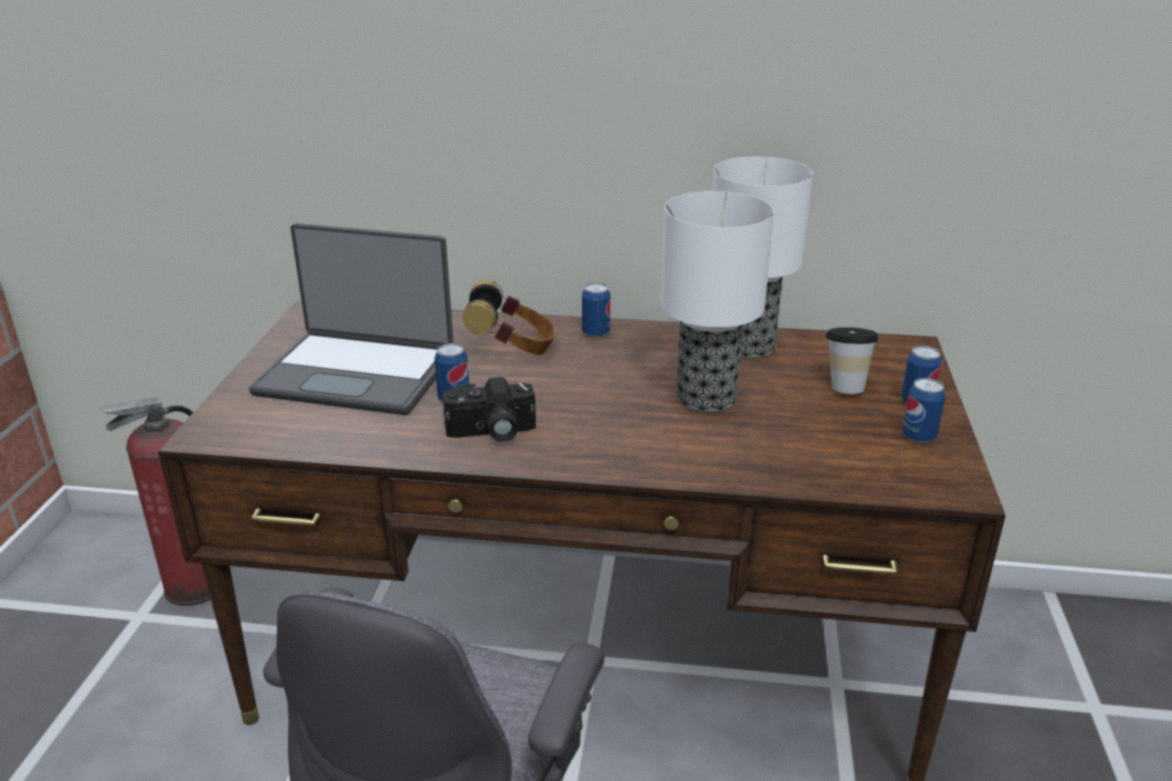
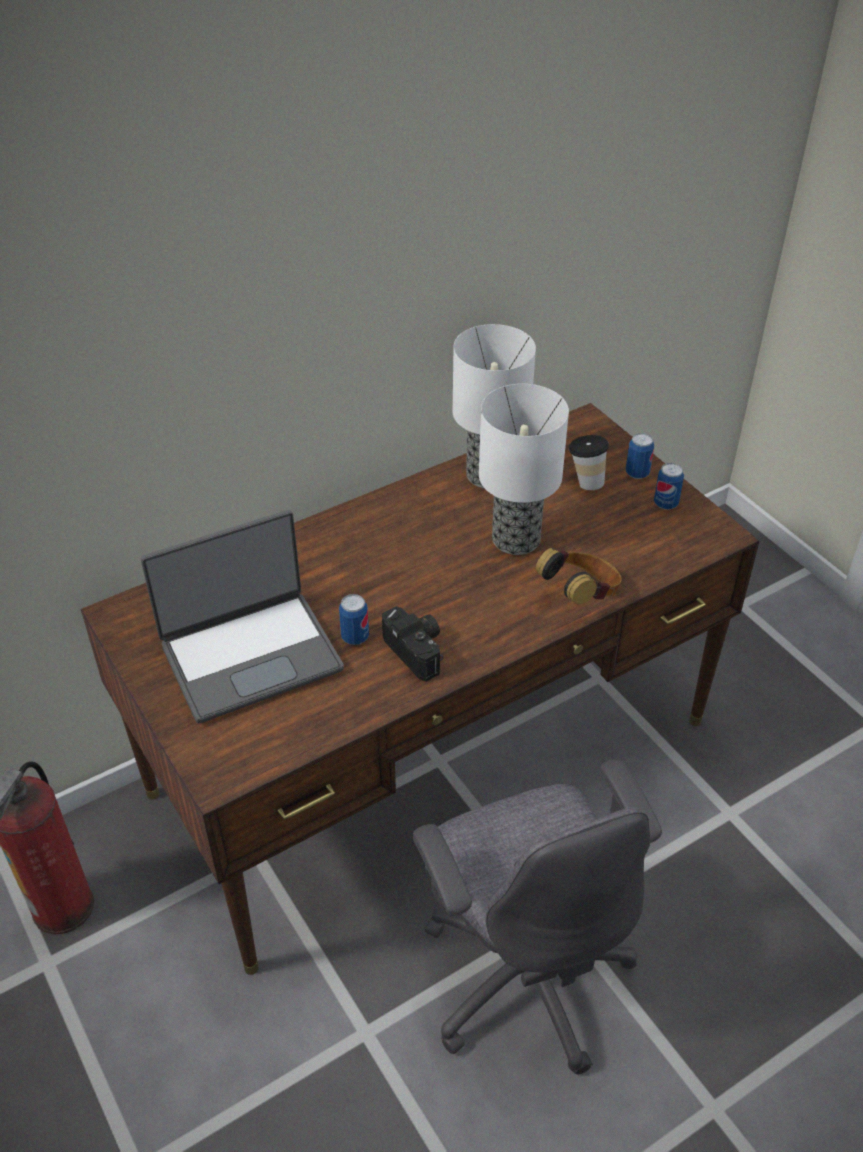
camera: 40 degrees left, 15 degrees up
(491, 432) = (418, 650): camera -> camera turned 75 degrees counterclockwise
(512, 349) = (334, 565): headphones -> headphones (580, 595)
(596, 333) = (373, 517): can -> none

